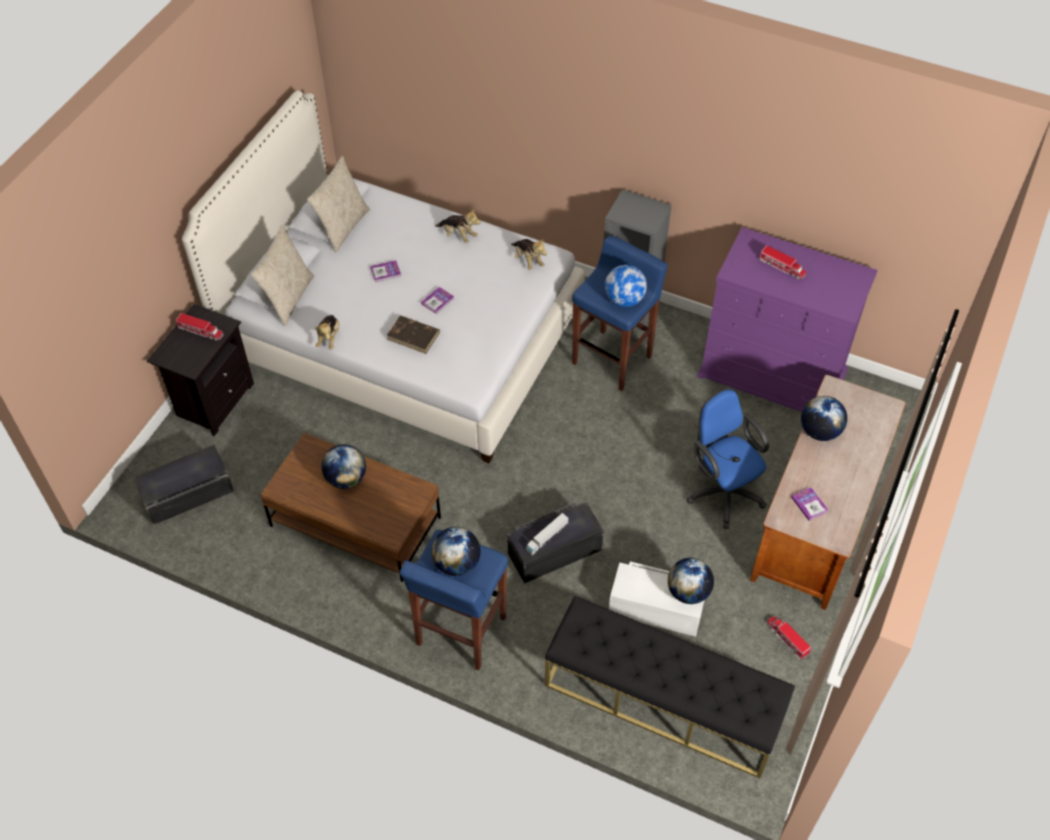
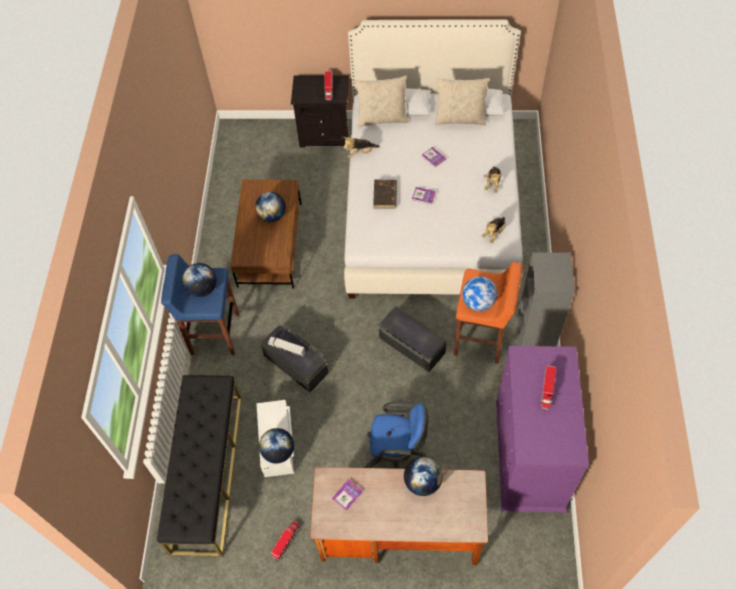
camera: 70 degrees right, 5 degrees up
(188, 495) = (252, 155): black storage box -> black storage box (411, 346)
(613, 359) = (481, 339): blue stool -> orange stool
(722, 491) = (396, 454): blue office chair -> blue office chair turned 60 degrees clockwise

